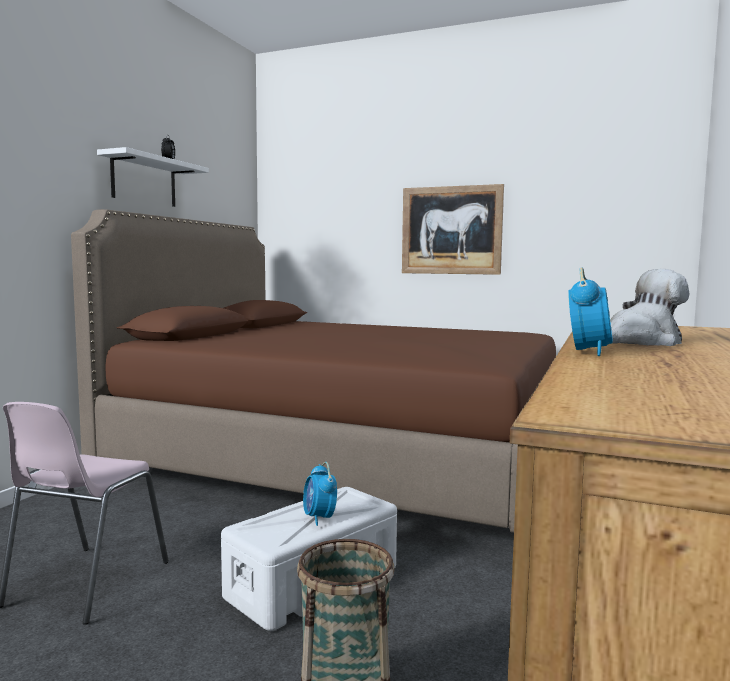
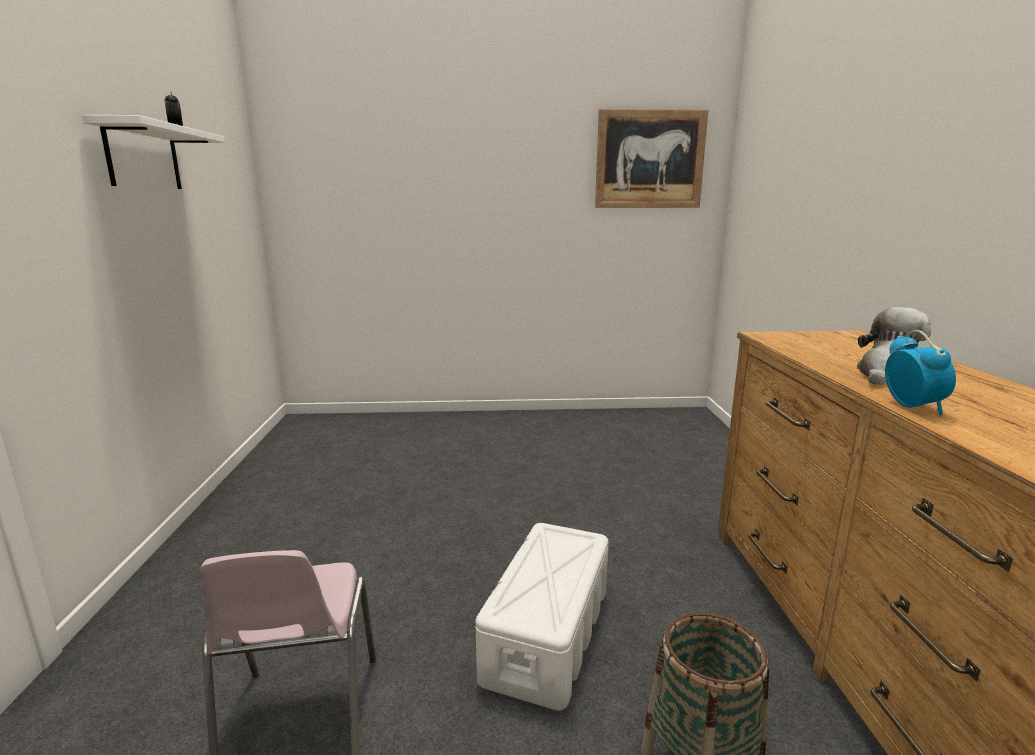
camera: 25 degrees left, 10 degrees up
(319, 518) = (558, 574): alarm clock -> none
(346, 461) = (446, 471): brown bed -> none
(451, 230) = (501, 210): picture -> picture (649, 160)

